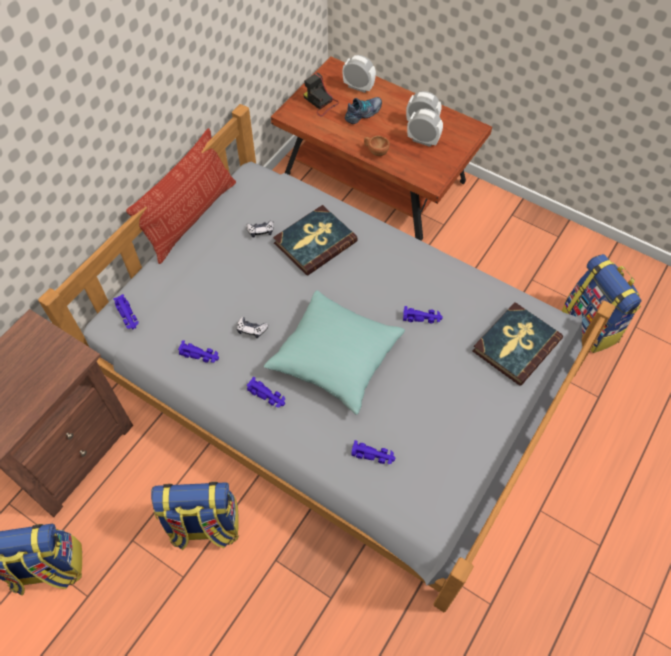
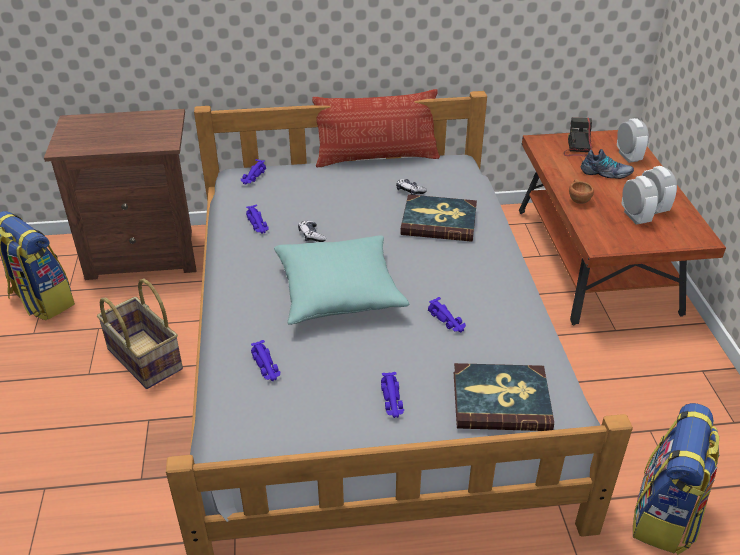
camera: 50 degrees right, 20 degrees down
(204, 526) = (143, 359): backpack -> basket
(267, 395) = (259, 276): purple toy car -> purple toy car (392, 400)

